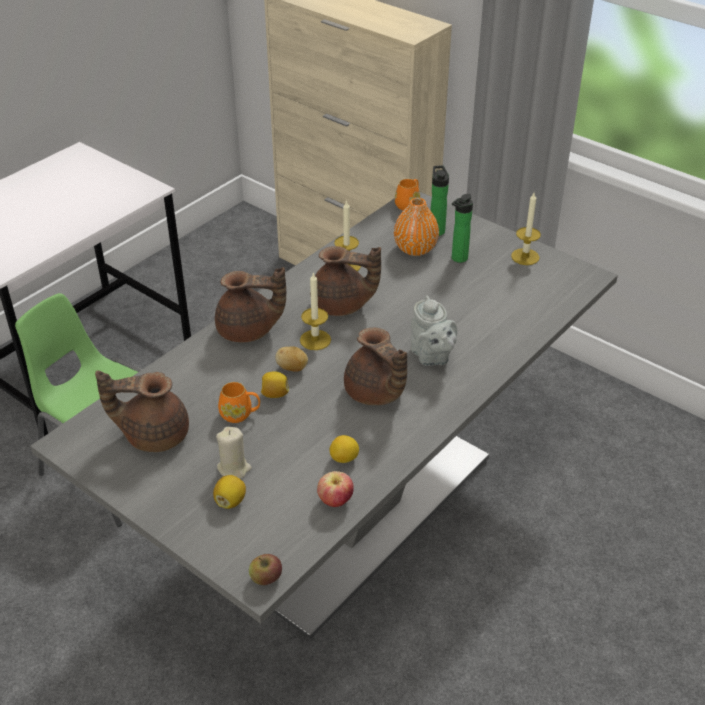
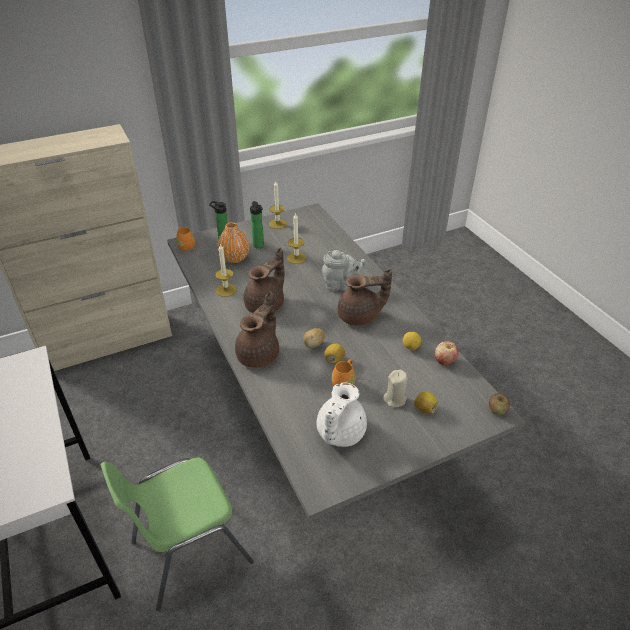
camera: 65 degrees left, 0 degrees up
(153, 434) = (339, 433): brown teapot -> white teapot
(315, 340) = (292, 326): candle -> candle (296, 258)

